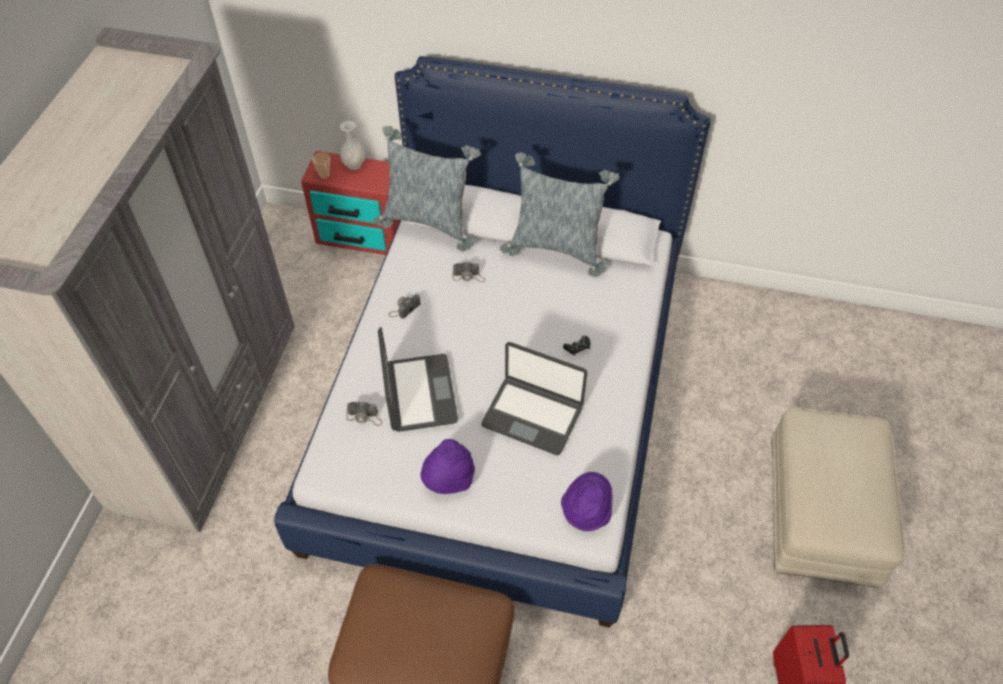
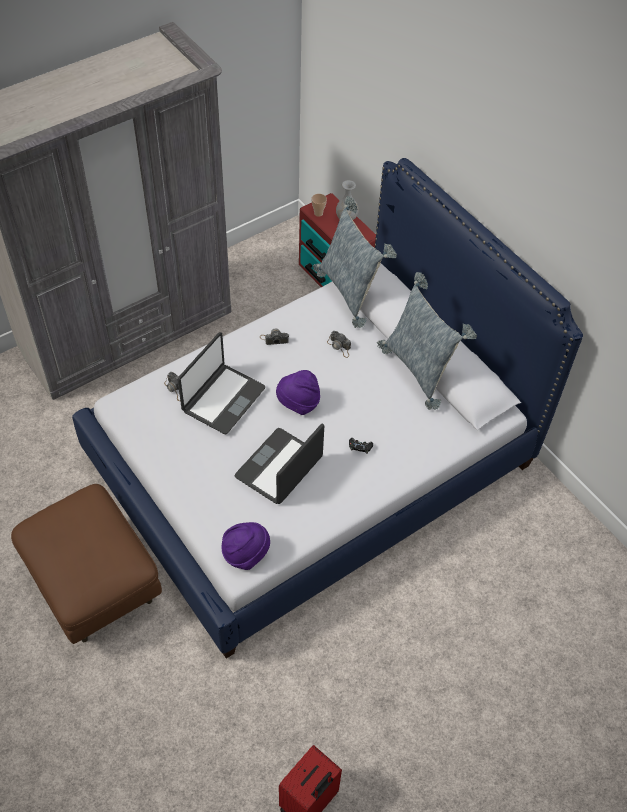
camera: 40 degrees right, 0 degrees up
(448, 480) = (184, 466): purple hat -> purple hat (298, 403)
(533, 415) = (280, 468): laptop -> laptop turned 60 degrees clockwise
(819, 516) = (455, 717): beige ottoman -> none

